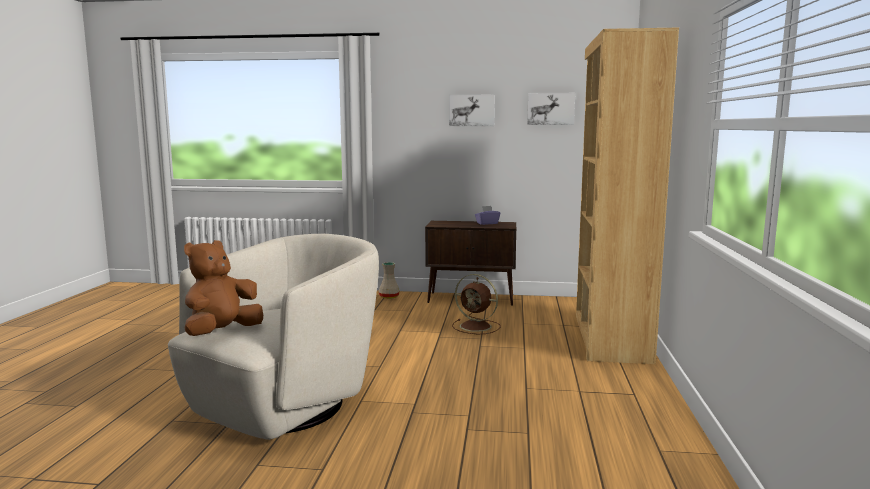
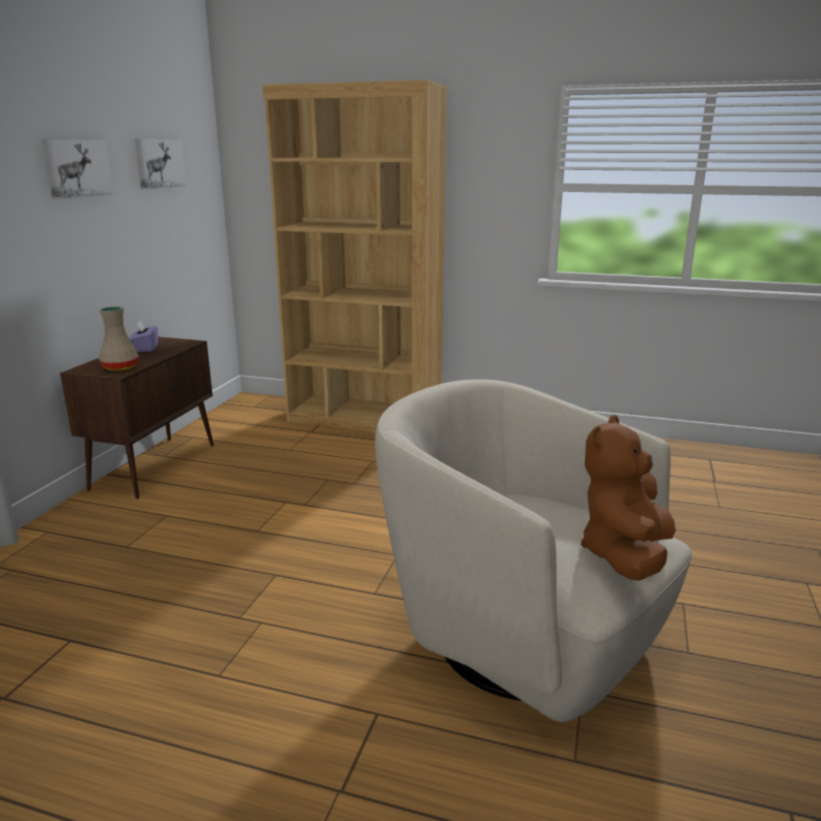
camera: 80 degrees left, 10 degrees up
(222, 333) = (625, 555): brown plush toy -> brown plush toy turned 75 degrees clockwise
(389, 297) = (65, 528): beige vase -> beige vase (121, 367)
(477, 327) = (281, 476): brown fan -> none

